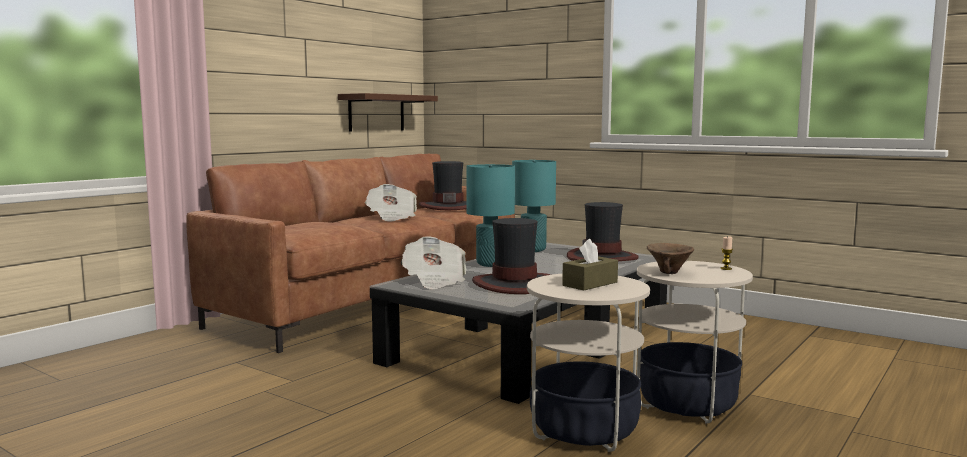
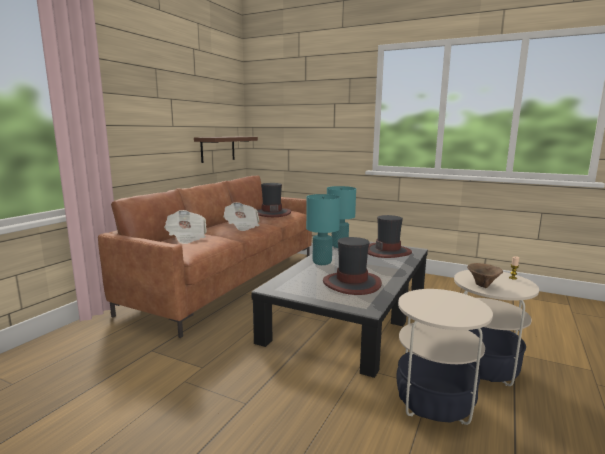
camera: 10 degrees left, 5 degrees up
(434, 281) = (295, 283): newspaper -> newspaper (186, 238)
(590, 284) = (444, 304): brown tissue box -> none

